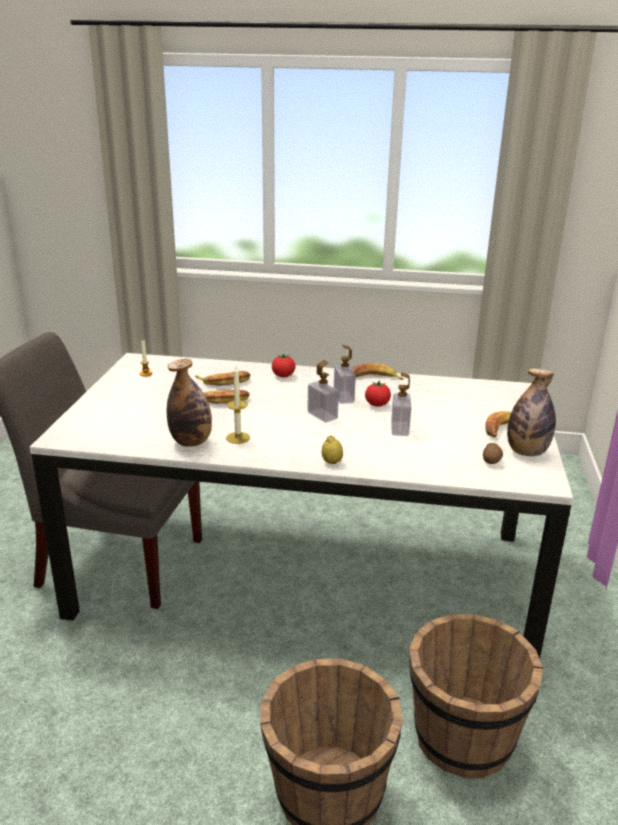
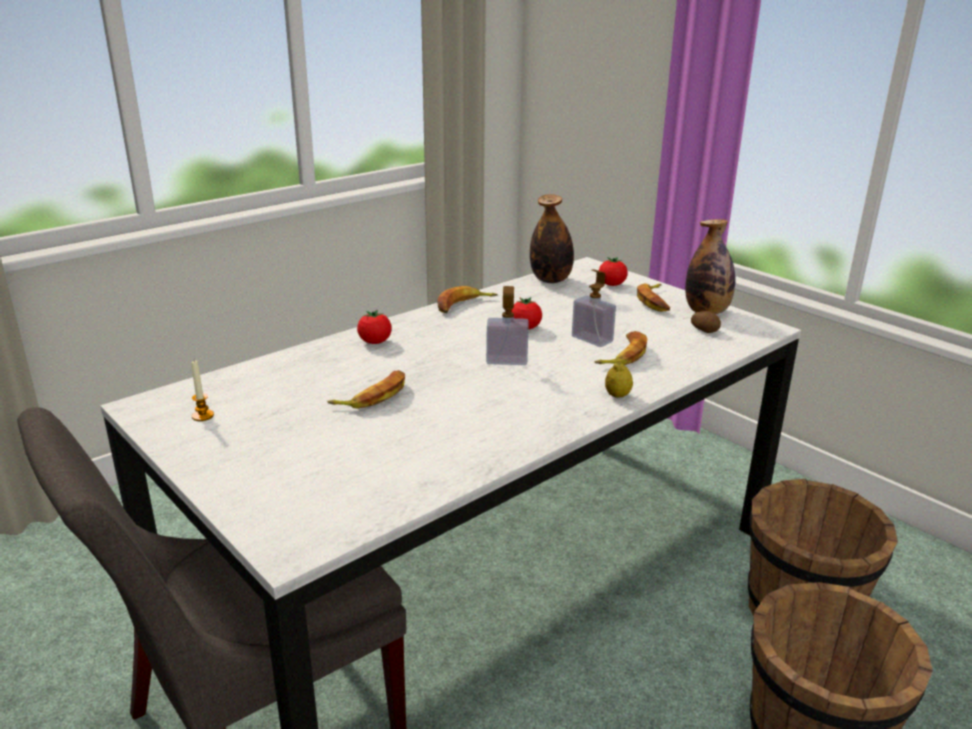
camera: 50 degrees left, 0 degrees up
(191, 442) = (457, 455): bottle -> bottle (551, 280)
(224, 381) = (327, 377): banana -> banana (623, 355)
(238, 438) = (489, 423): candle -> none
(343, 397) = (482, 335): soap dispenser -> none
(504, 406) = (612, 284): none -> tomato

